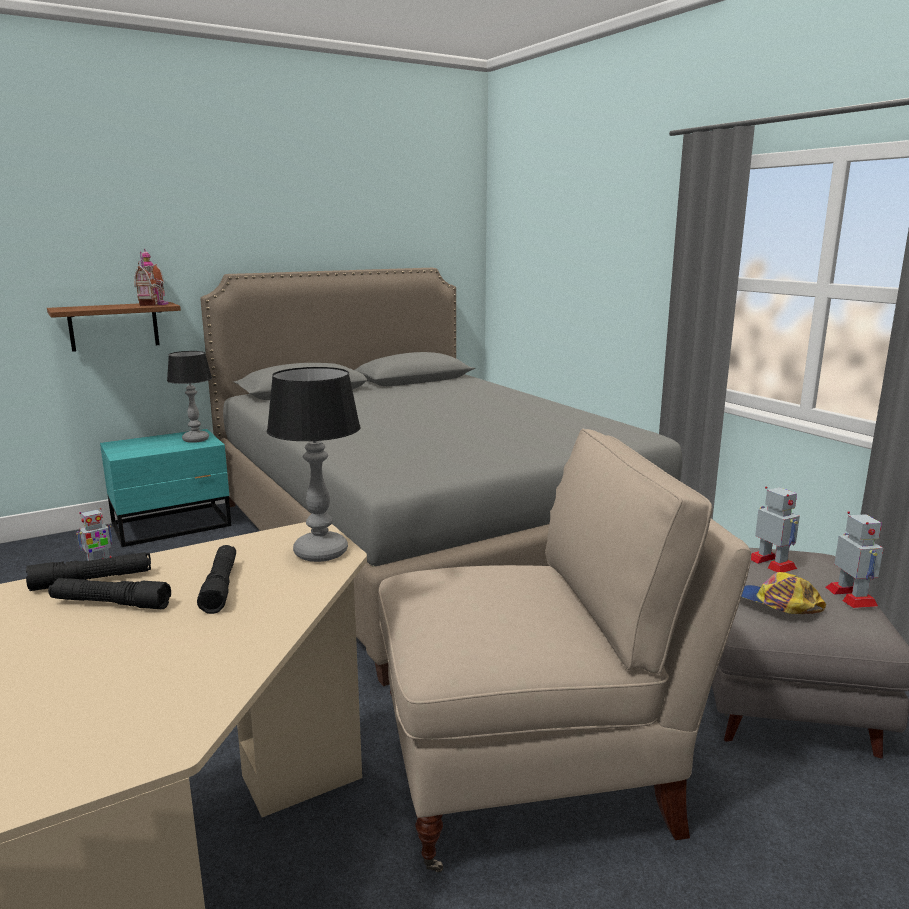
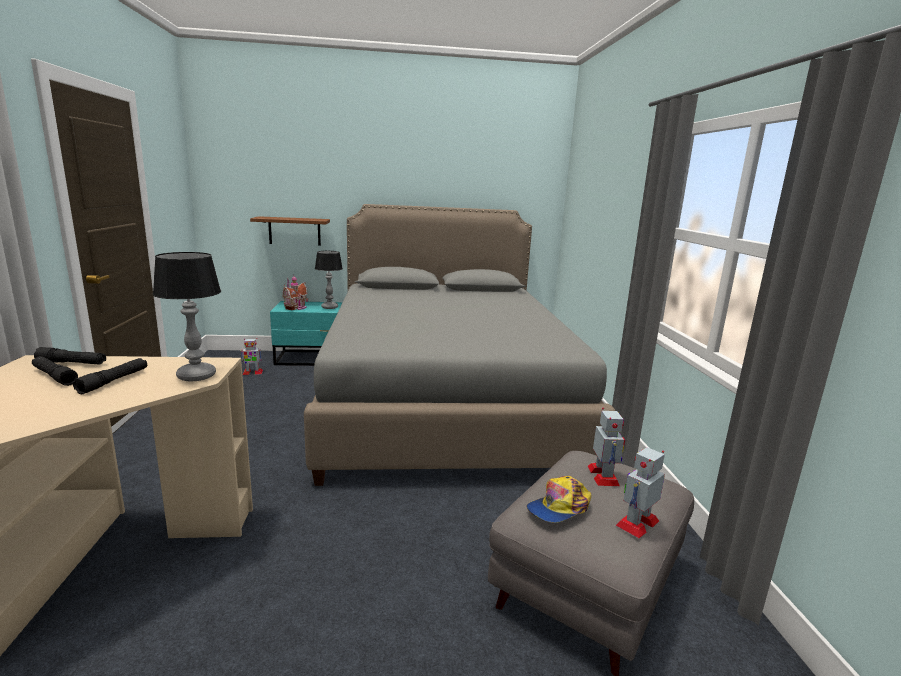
camera: 25 degrees right, 0 degrees up
(155, 304) = (315, 219): toy house -> toy house (297, 308)
(533, 776) = (336, 576): beige chair -> none
(777, 604) = (559, 508): cap -> cap turned 105 degrees counterclockwise
(851, 597) = (637, 523): toy robot -> toy robot turned 150 degrees counterclockwise

